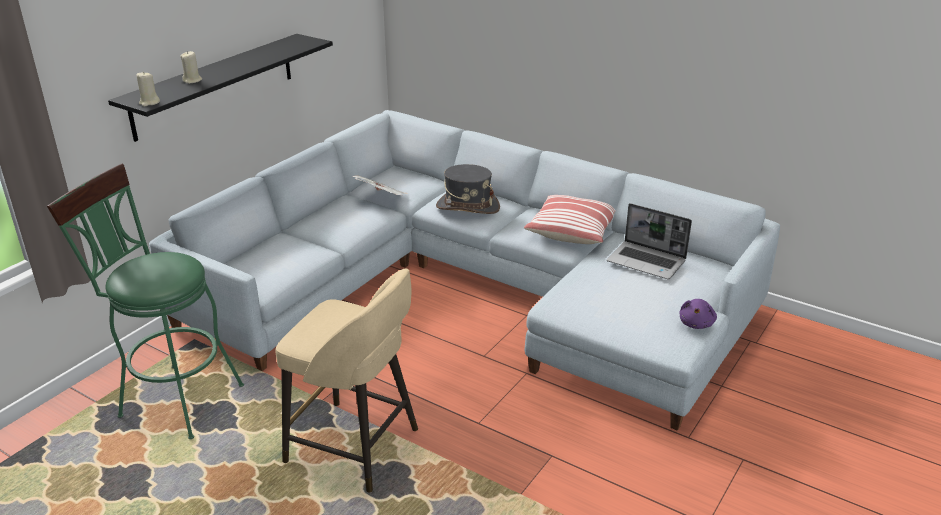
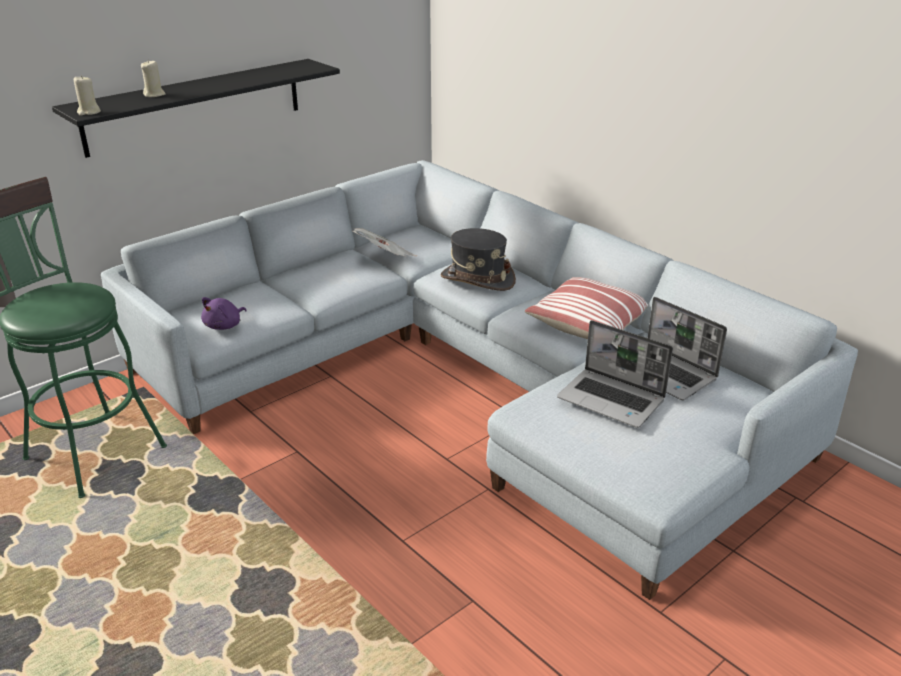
camera: 15 degrees right, 0 degrees up
(356, 447) = (249, 542): beige stool -> none
(617, 287) = (612, 400): none -> laptop
(696, 323) = (697, 464): purple plush toy -> purple plush toy (224, 325)

